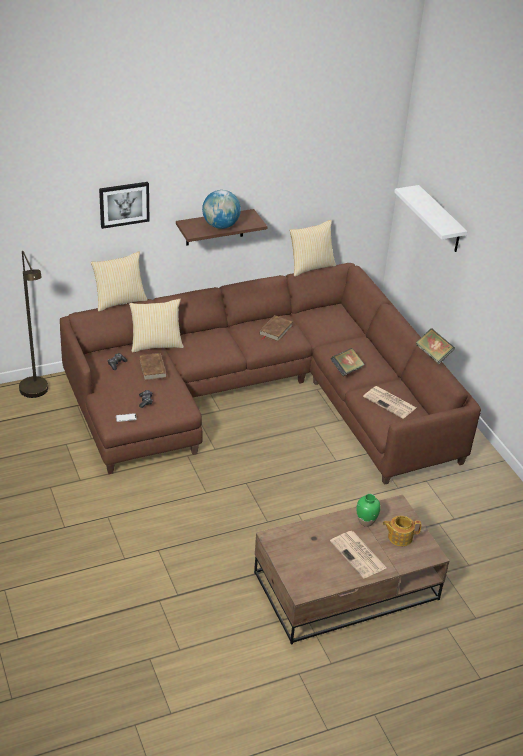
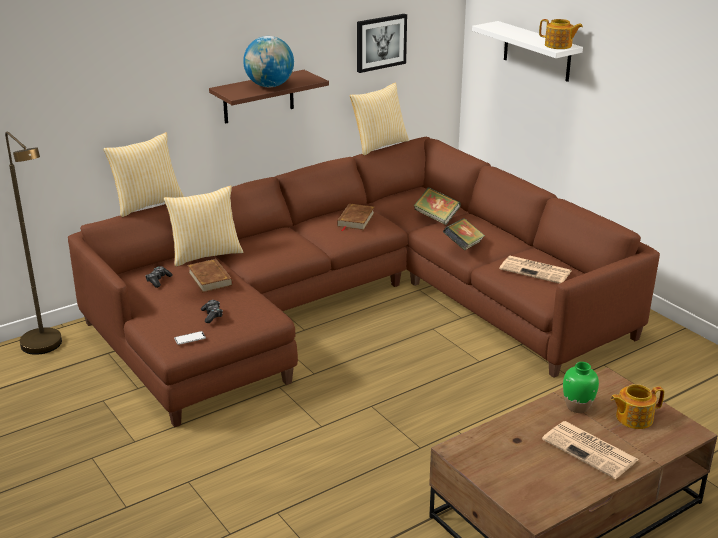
camera: 10 degrees left, 10 degrees down
(124, 204) = (140, 64): picture -> picture (380, 42)
(433, 354) = (575, 203): book -> book (436, 217)
(448, 227) = (558, 45): none -> teapot

